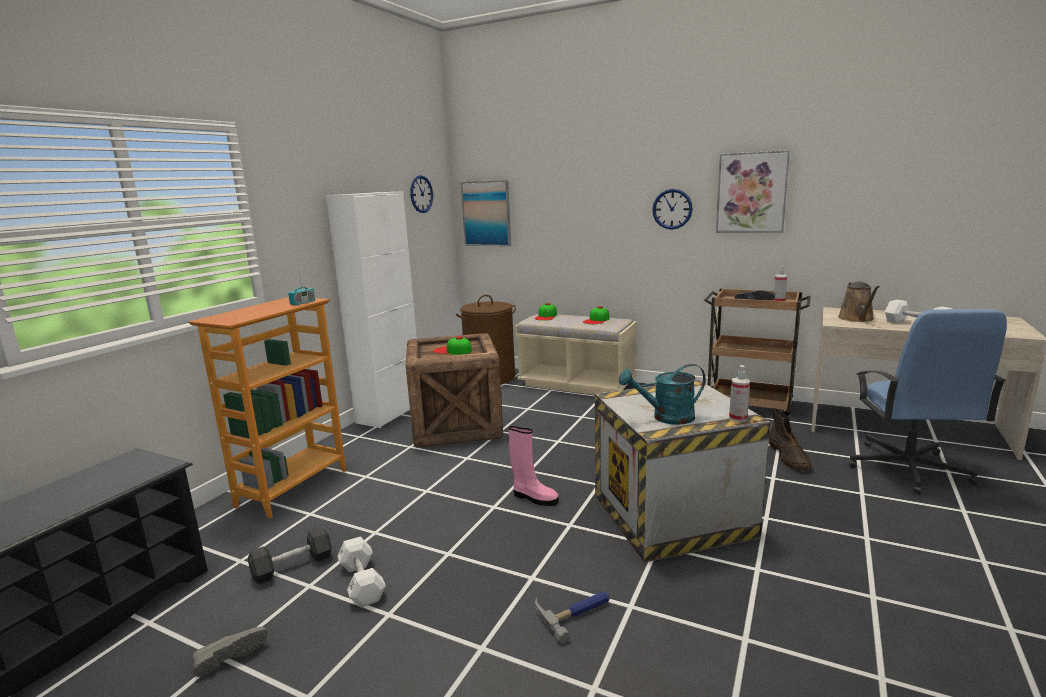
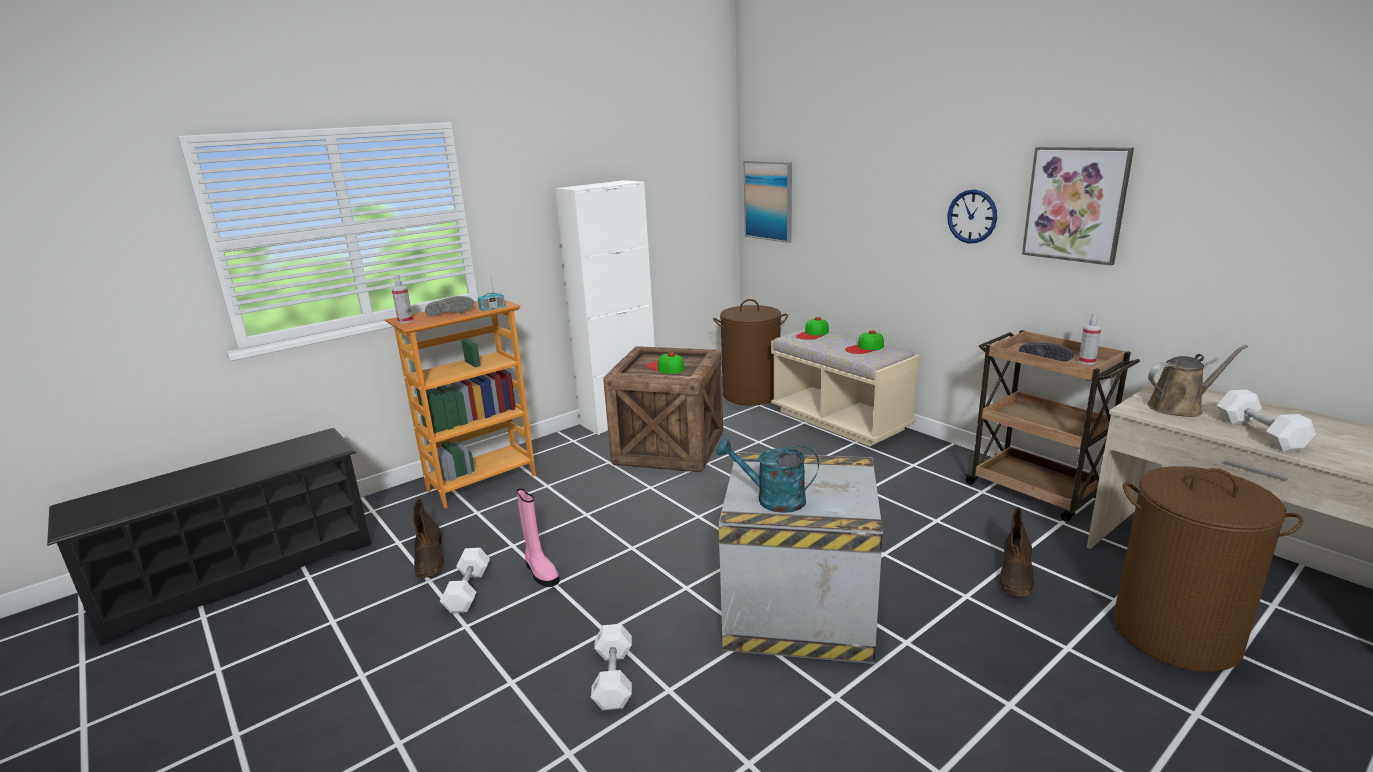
camera: 25 degrees right, 5 degrees up
(230, 656) = (338, 622): grey shoe -> grey shoe (450, 313)
(292, 566) = (430, 559): black dumbbell -> brown boot
(421, 194) = (687, 178): wall clock -> none
(534, 498) = (677, 548): pink boot -> pink boot (540, 572)
(575, 612) = (613, 678): hammer -> white dumbbell
(738, 418) = (850, 519): spray bottle -> spray bottle (405, 321)
(857, 319) = (1179, 407): brown watering can -> brown watering can turned 135 degrees counterclockwise
(907, 469) = (1175, 634): blue office chair -> brown laundry basket

